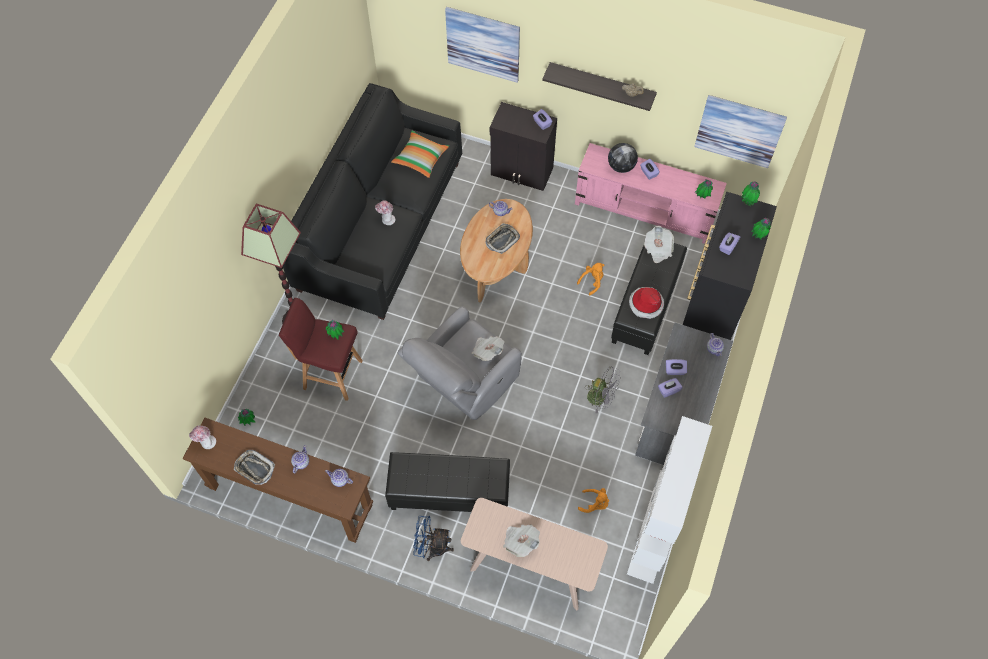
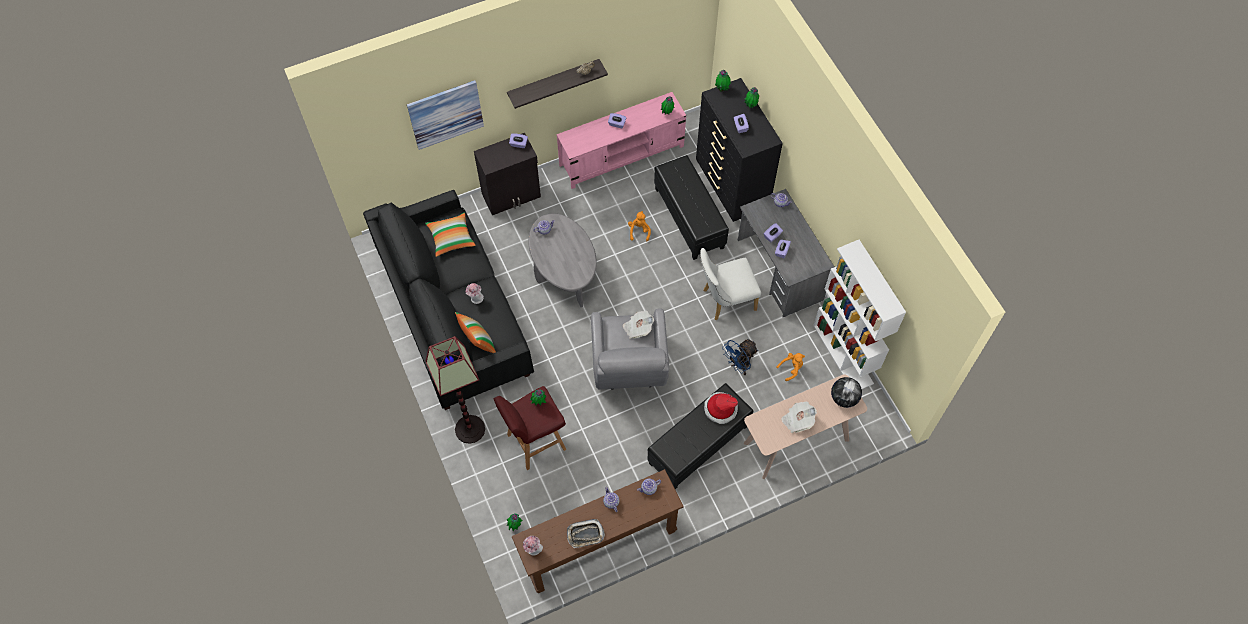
camera: 45 degrees left, 0 degrees up
(352, 253) = (478, 342): none -> pillow
(432, 547) = (725, 488): blue fan -> blue fan (739, 365)
(496, 264) = (564, 272): brown coffee table -> grey coffee table
(502, 240) = (567, 248): tray -> none
(601, 398) = (725, 300): grey fan -> white chair
(621, 166) = (594, 134): globe -> globe (844, 398)
(645, 304) = (702, 212): hat -> hat (720, 409)
(658, 249) = (671, 171): newspaper -> none
(739, 131) = (669, 46): picture -> none

